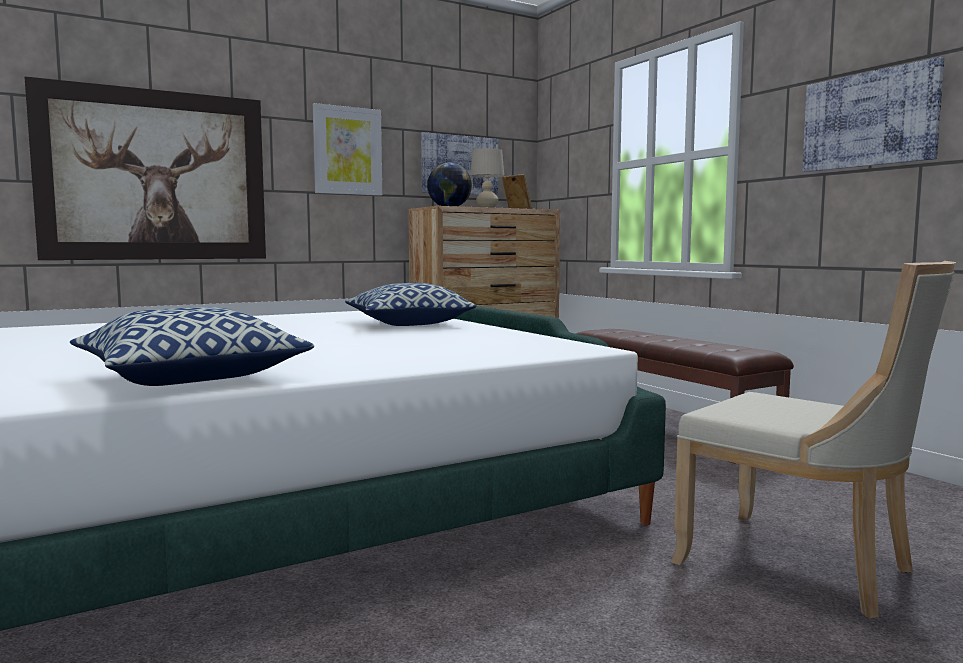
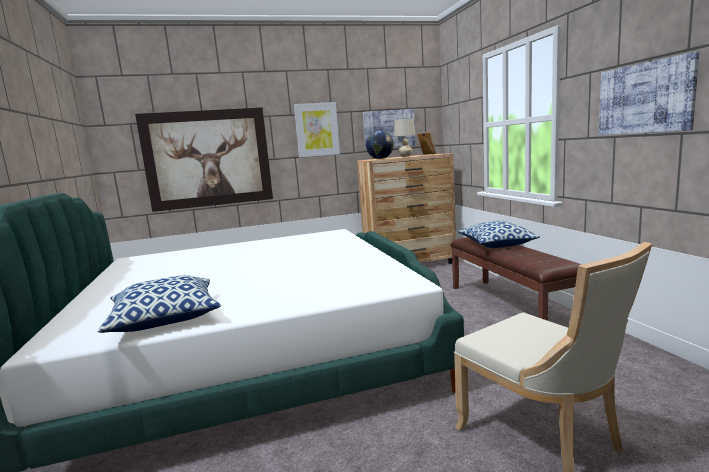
camera: 15 degrees right, 5 degrees up
(408, 323) = (332, 249): pillow -> pillow (496, 244)

